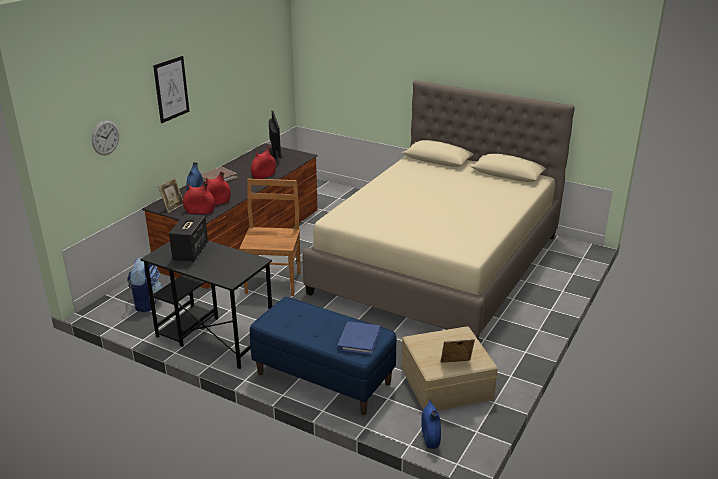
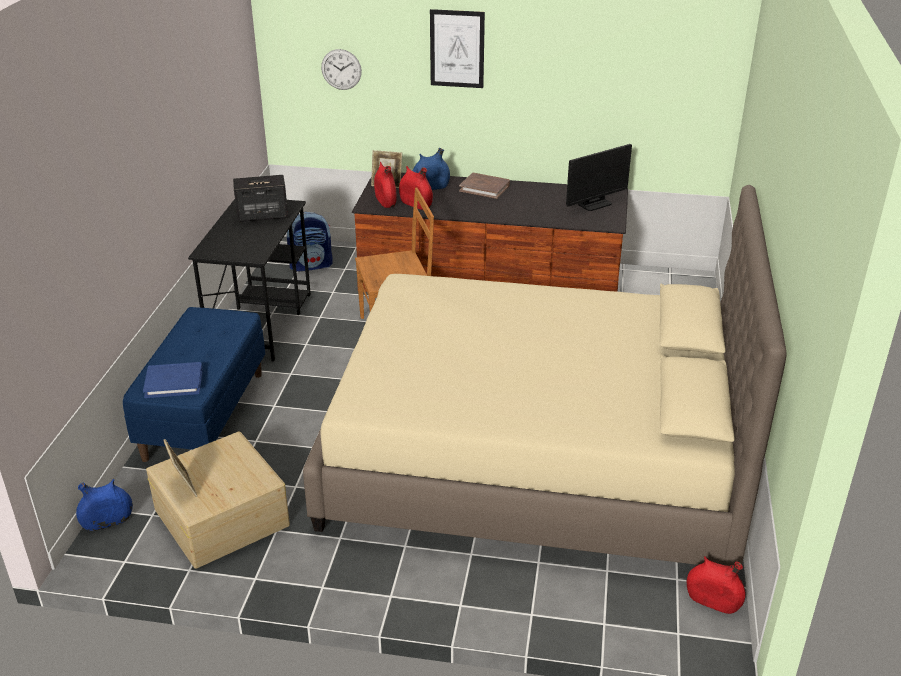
camera: 70 degrees right, 5 degrees up
(264, 176) = (517, 213): red vase -> red vase (712, 601)

